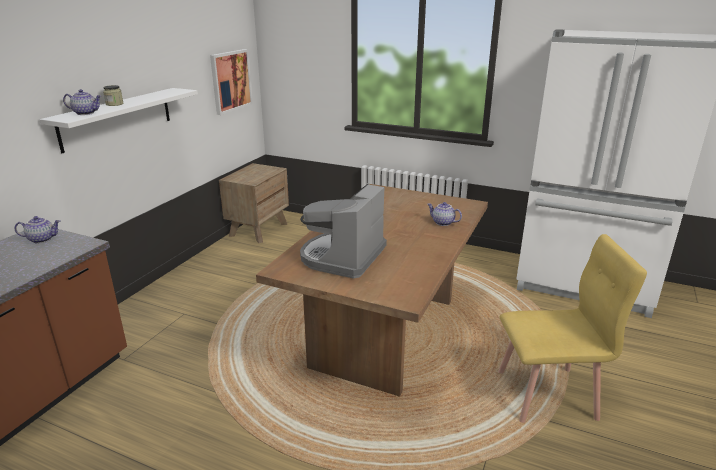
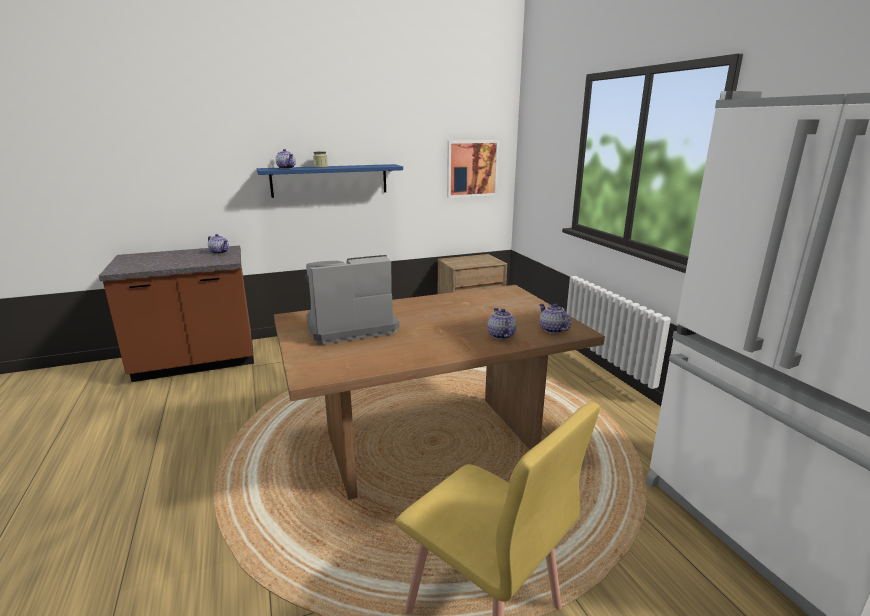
camera: 45 degrees right, 5 degrees down
(117, 118) = (330, 180): white shelf -> blue shelf
(458, 208) = (552, 330): none -> teapot

